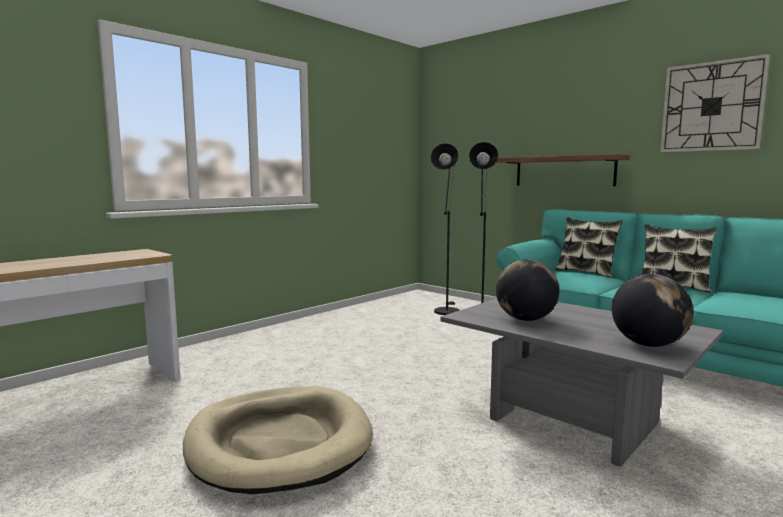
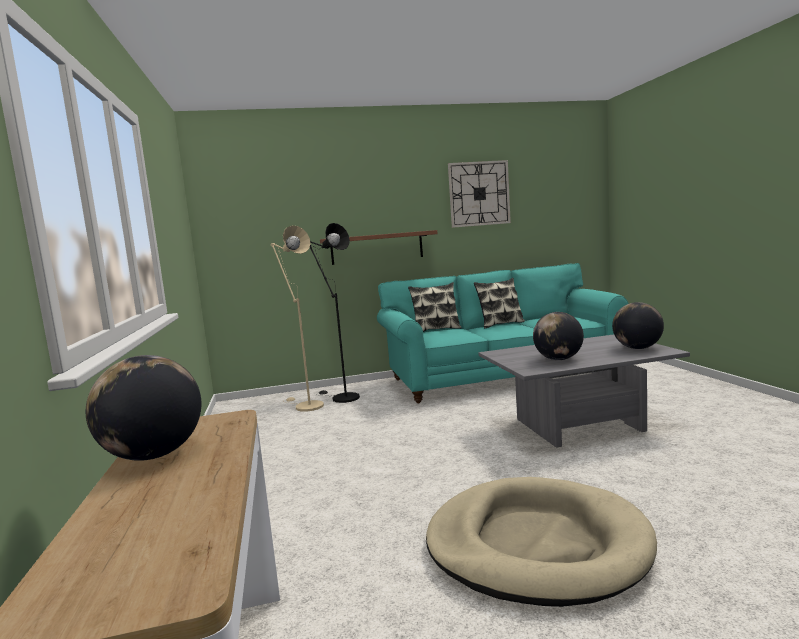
camera: 55 degrees left, 0 degrees up
(95, 256) = (153, 455): none -> globe
(446, 310) = (305, 406): black floor lamp -> beige floor lamp

